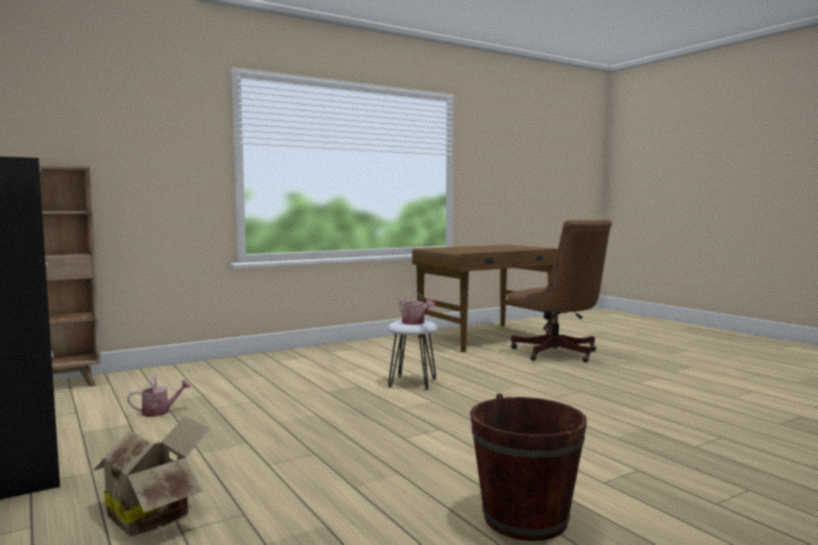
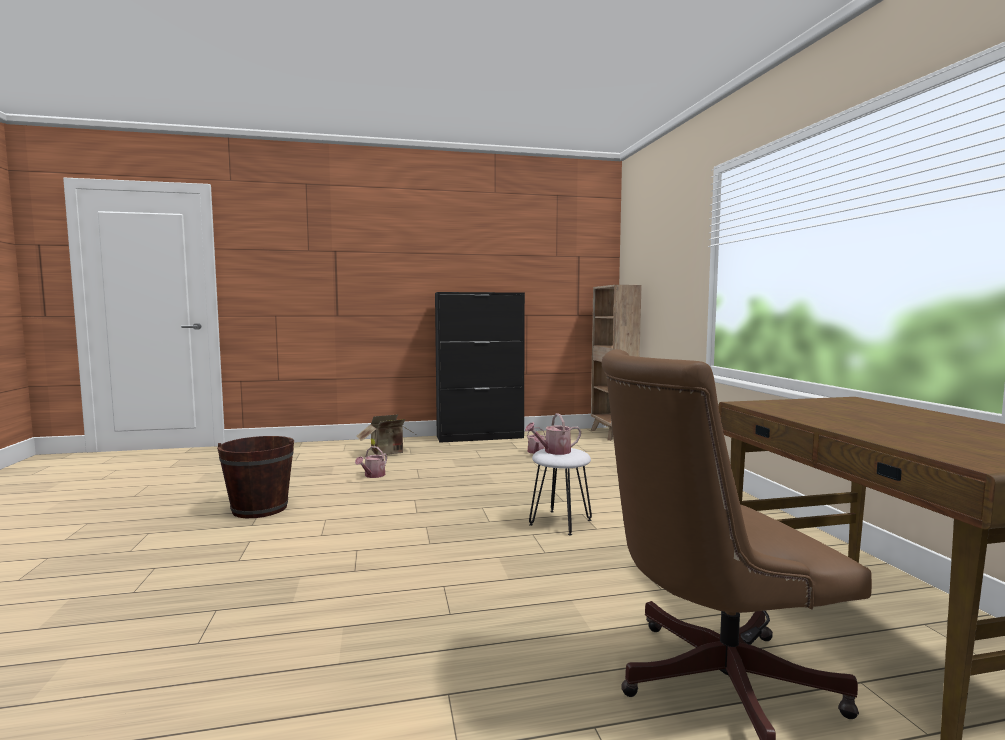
camera: 110 degrees right, 0 degrees up
(319, 486) = (373, 476): none -> watering can

